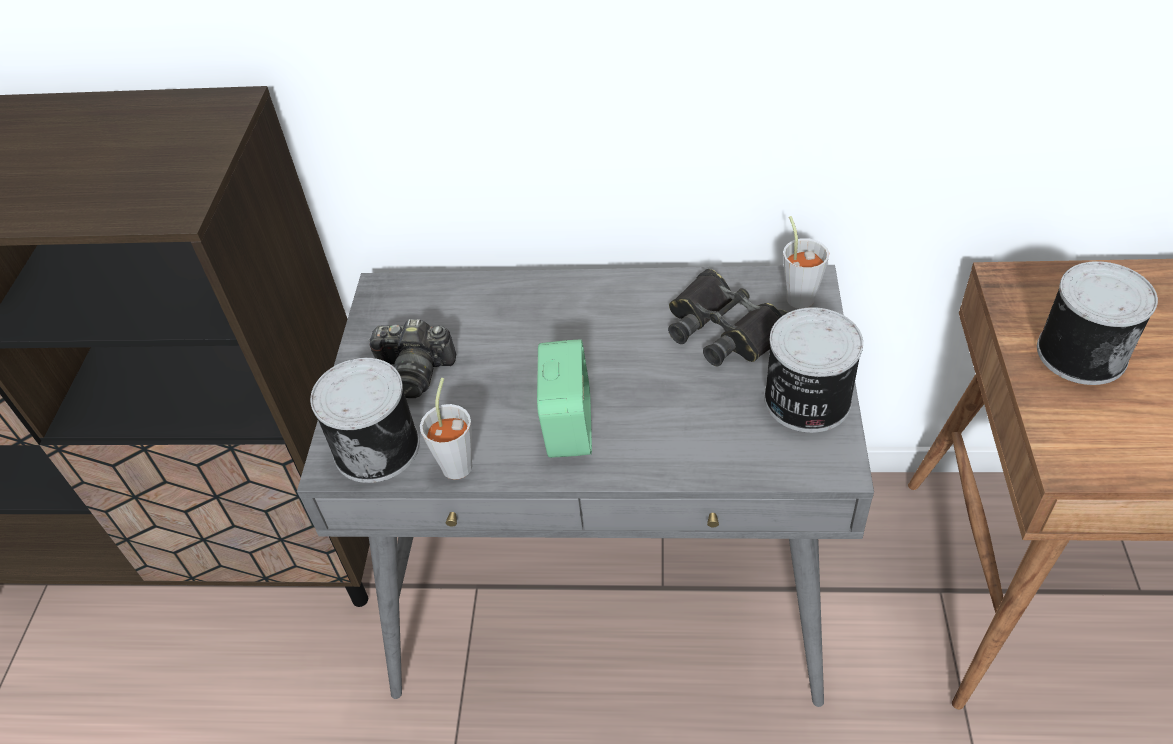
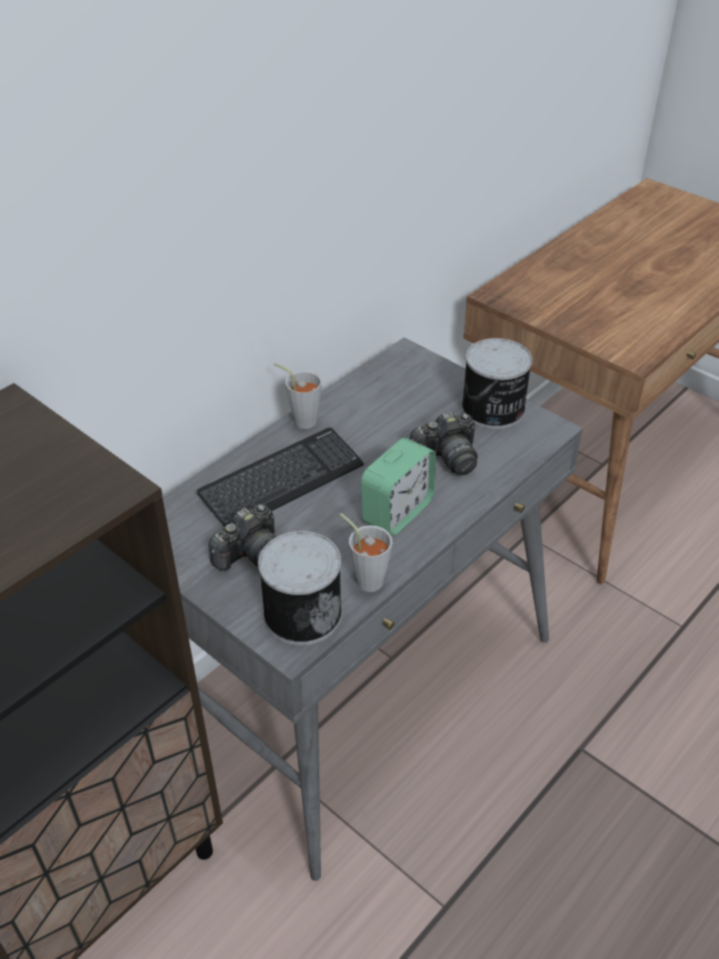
camera: 55 degrees left, 5 degrees down
(526, 325) = (281, 481): none -> keyboard
(568, 426) = (397, 512): alarm clock -> alarm clock turned 90 degrees clockwise
(686, 412) = (447, 458): none -> camera
(724, 329) = (399, 404): black binoculars -> none
(798, 294) = (410, 363): grey cup -> grey cup (301, 419)
(1079, 351) = (569, 308): can -> none

